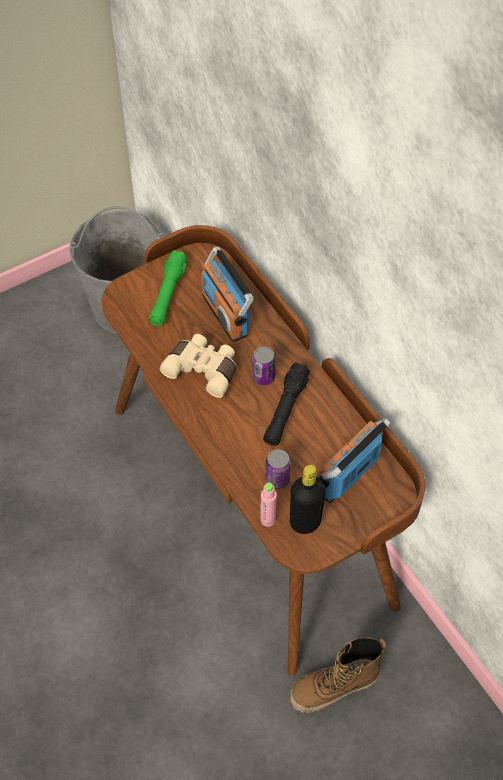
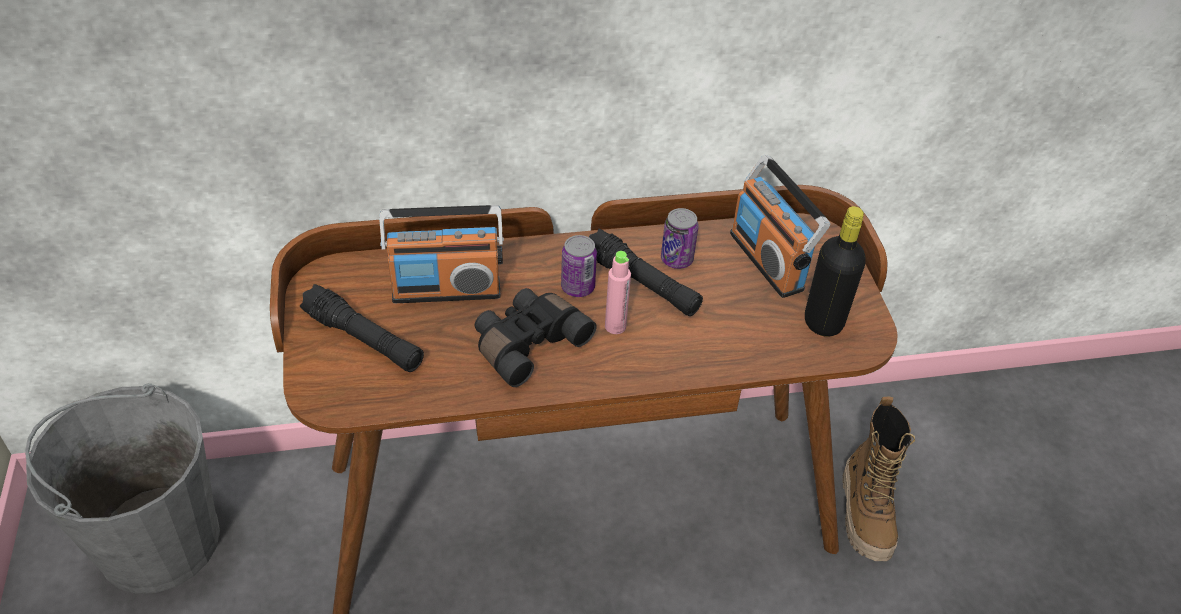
camera: 70 degrees left, 10 degrees down
(168, 294) = (364, 339): green flashlight -> black flashlight
(203, 369) = (527, 343): beige binoculars -> black binoculars
(268, 520) = (808, 357): pink bottle -> pink bottle (615, 326)
(277, 479) = (748, 327): can -> can (676, 259)

